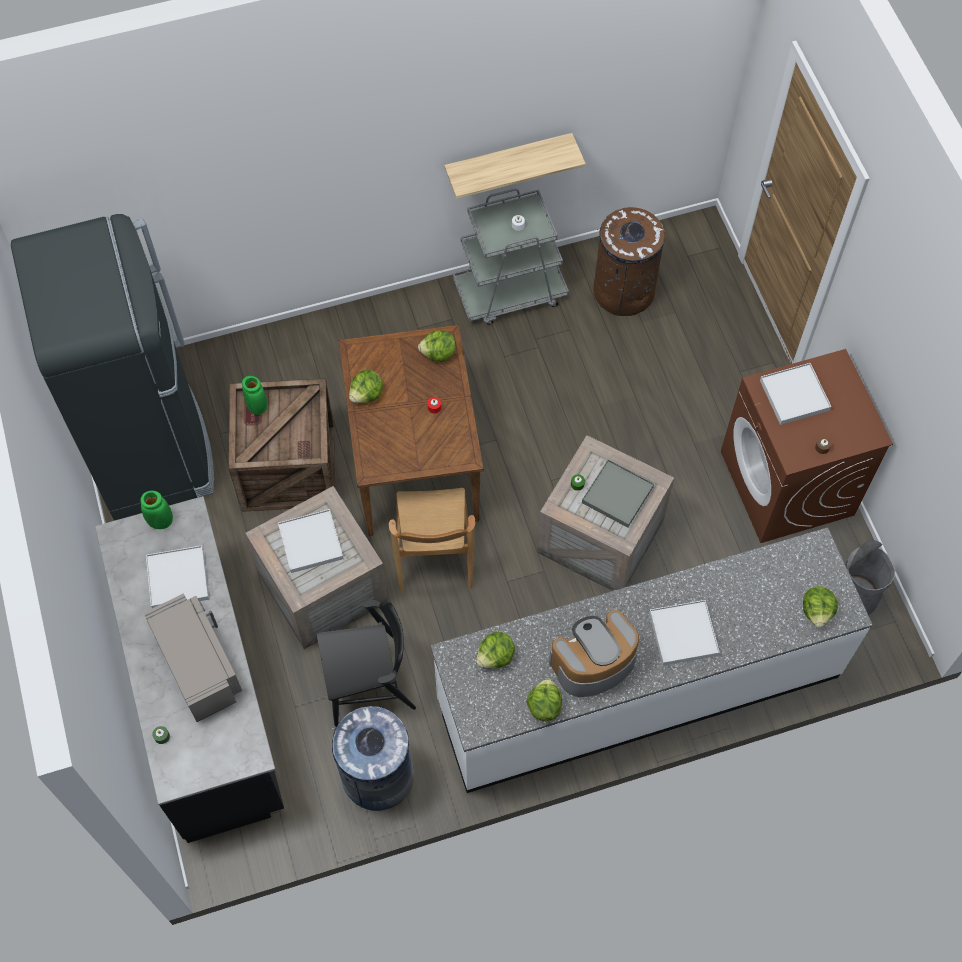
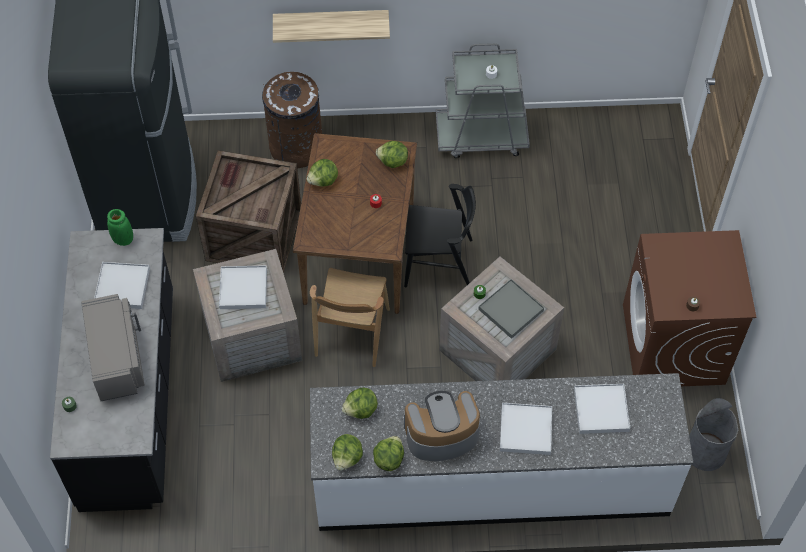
camera: 15 degrees right, 5 degrees down
(257, 406) = (234, 173): green vase -> none
(369, 683) = (266, 422): black chair -> black chair (439, 263)
(377, 776) = (249, 498): grey trash can -> none
(508, 160) = (493, 17): shelf -> shelf (331, 22)
(623, 291) = (578, 156): brown trash can -> brown trash can (296, 147)
(794, 395) = (681, 258): white tray -> white tray (601, 410)
(817, 611) = (647, 440): lettuce -> lettuce (347, 458)

